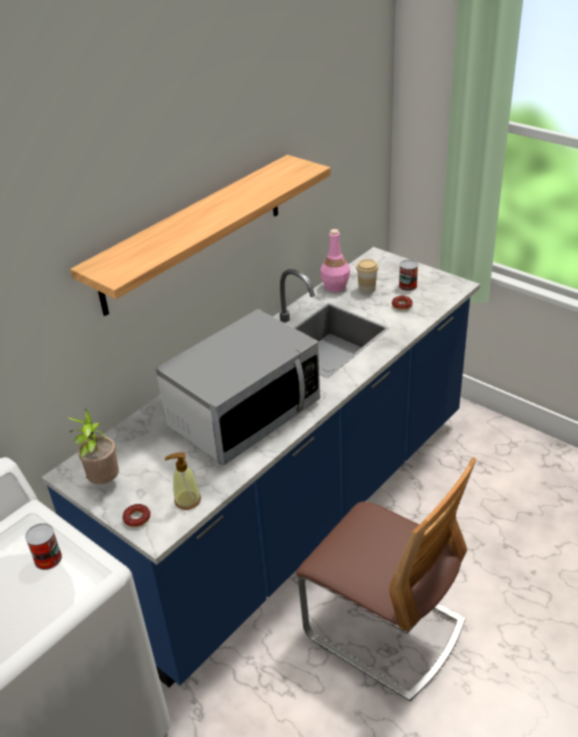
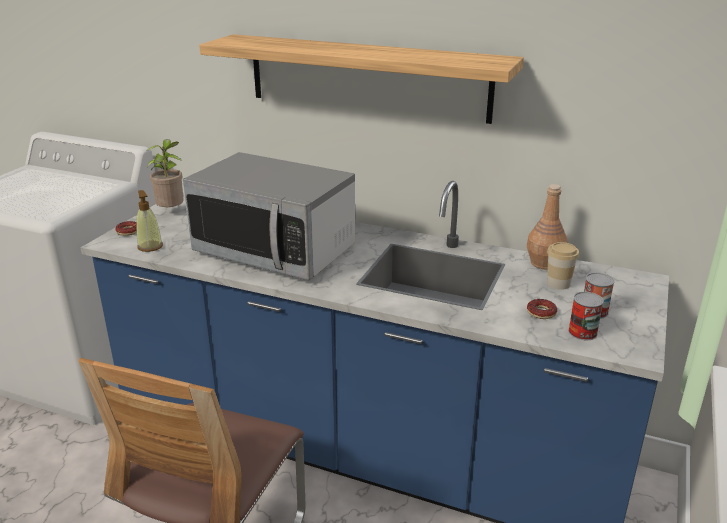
camera: 70 degrees right, 10 degrees down
(48, 559) = (66, 198): can -> can (582, 332)
(335, 287) = (544, 263): pink bottle -> brown bottle

